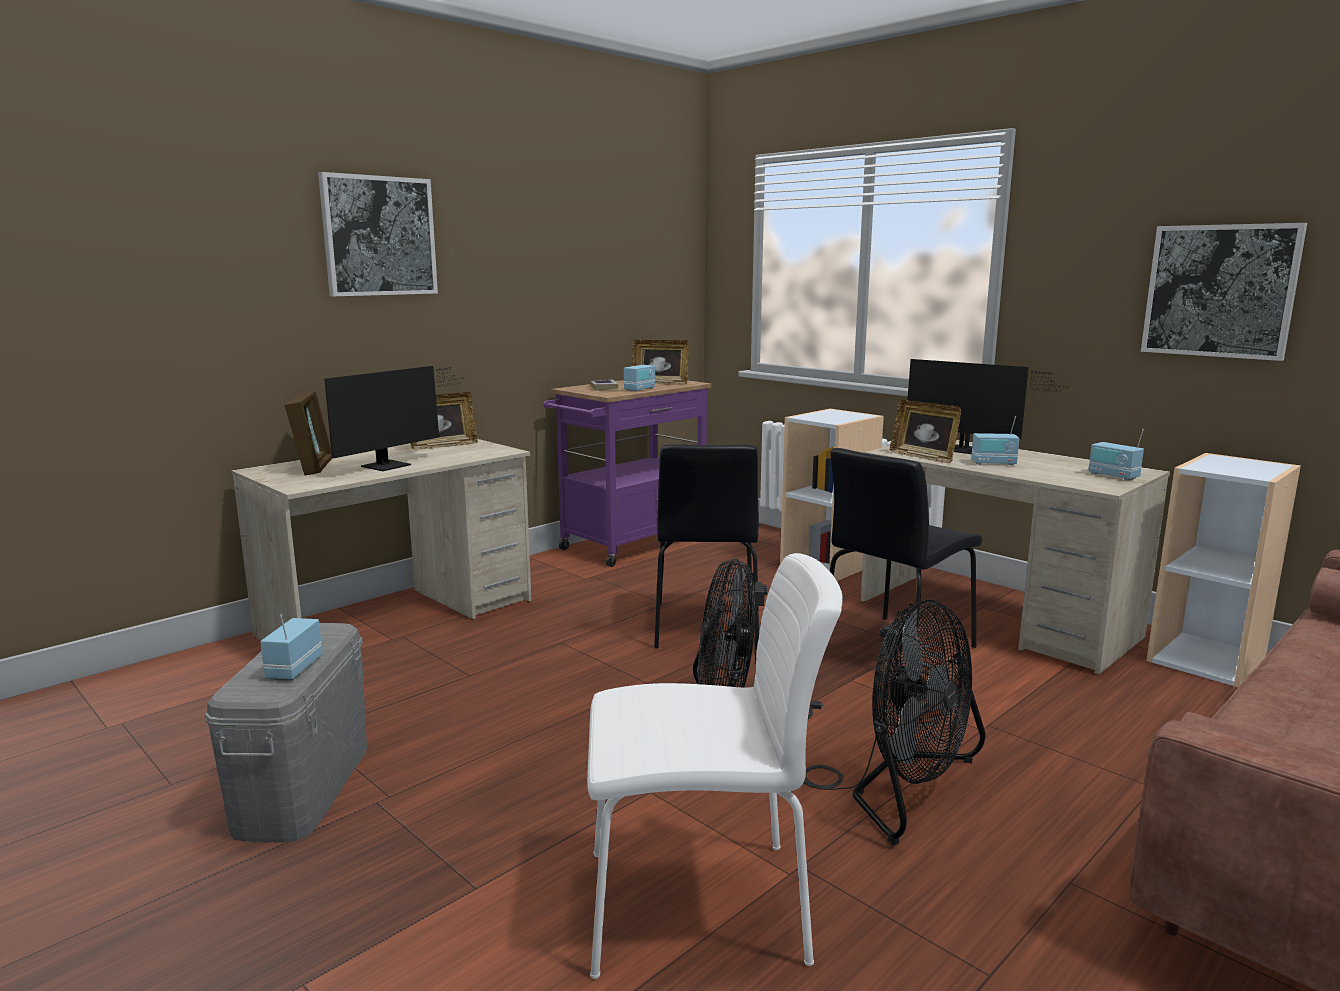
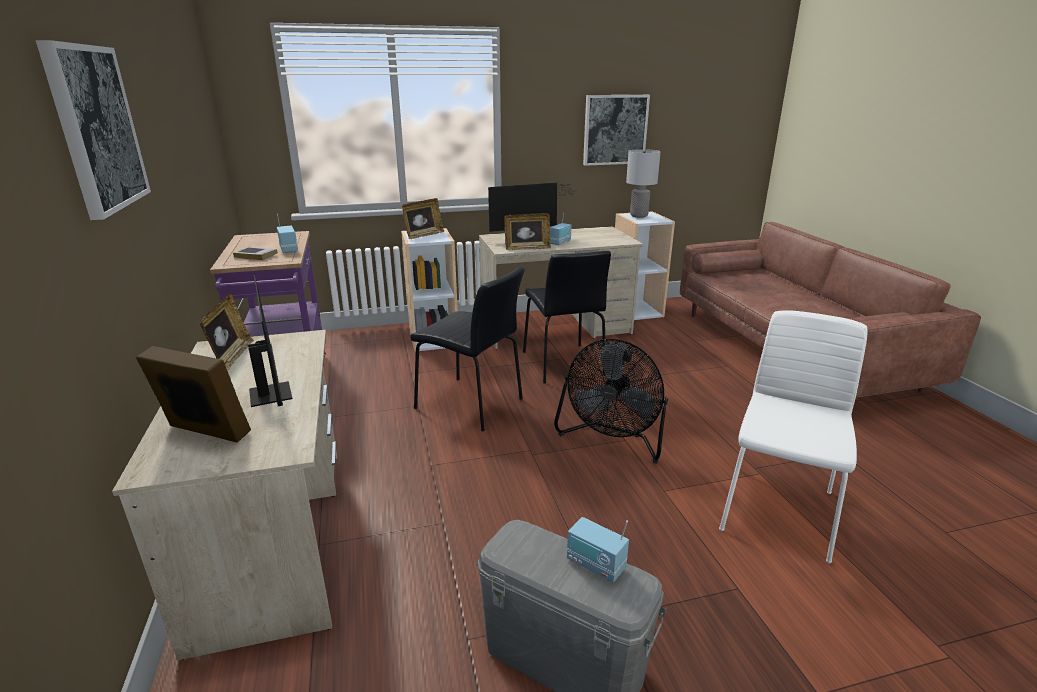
camera: 60 degrees left, 10 degrees up
(660, 383) = (276, 240): picture frame -> picture frame (423, 235)
(896, 789) = (700, 418): black fan -> none
(1113, 476) = (610, 234): radio -> none
(1226, 463) = (638, 217): none -> grey table lamp

